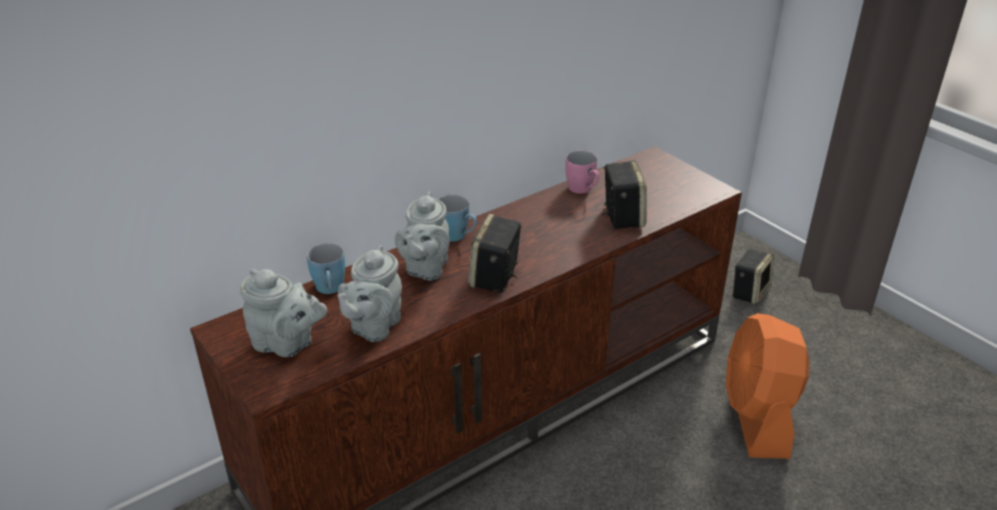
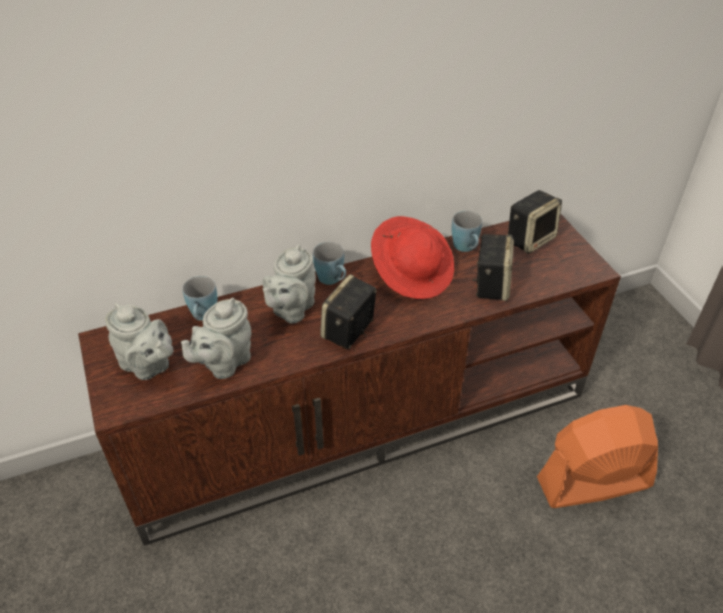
camera: 15 degrees right, 10 degrees up
(538, 218) = (412, 273): none -> red hat
(583, 190) = (466, 248): pink mug -> blue mug
(749, 292) = (633, 351): speaker -> speaker (530, 239)
(757, 416) = (593, 482): orange fan -> orange fan turned 60 degrees clockwise

